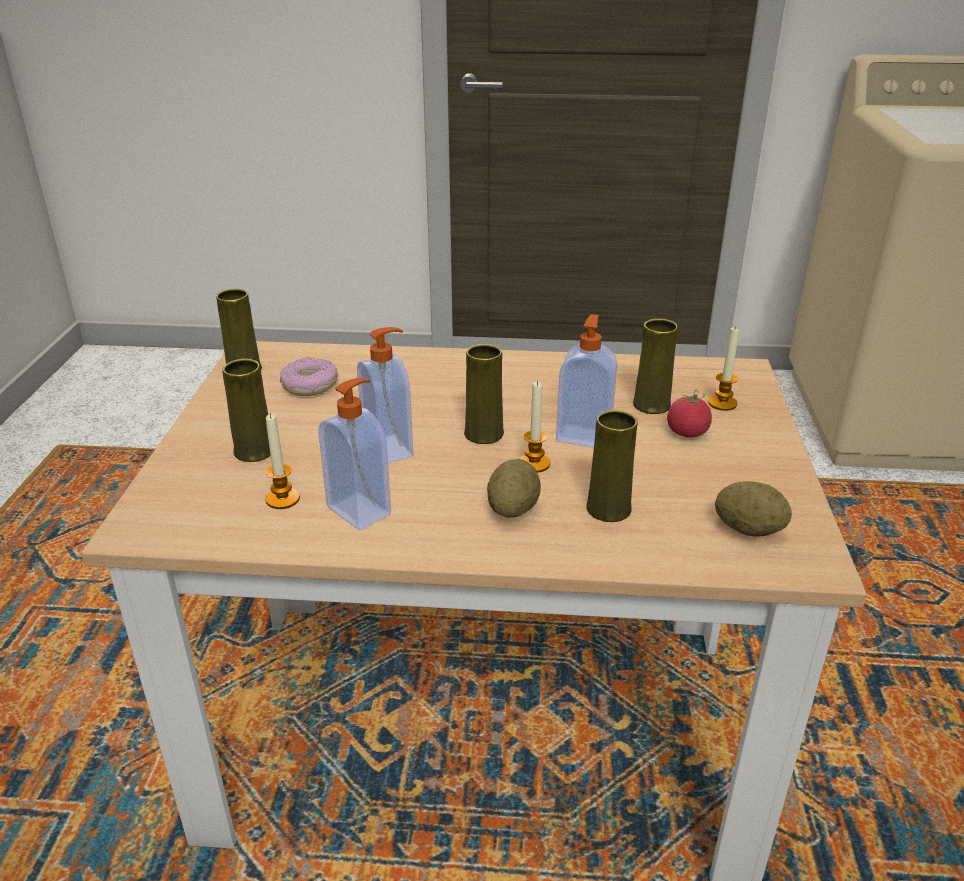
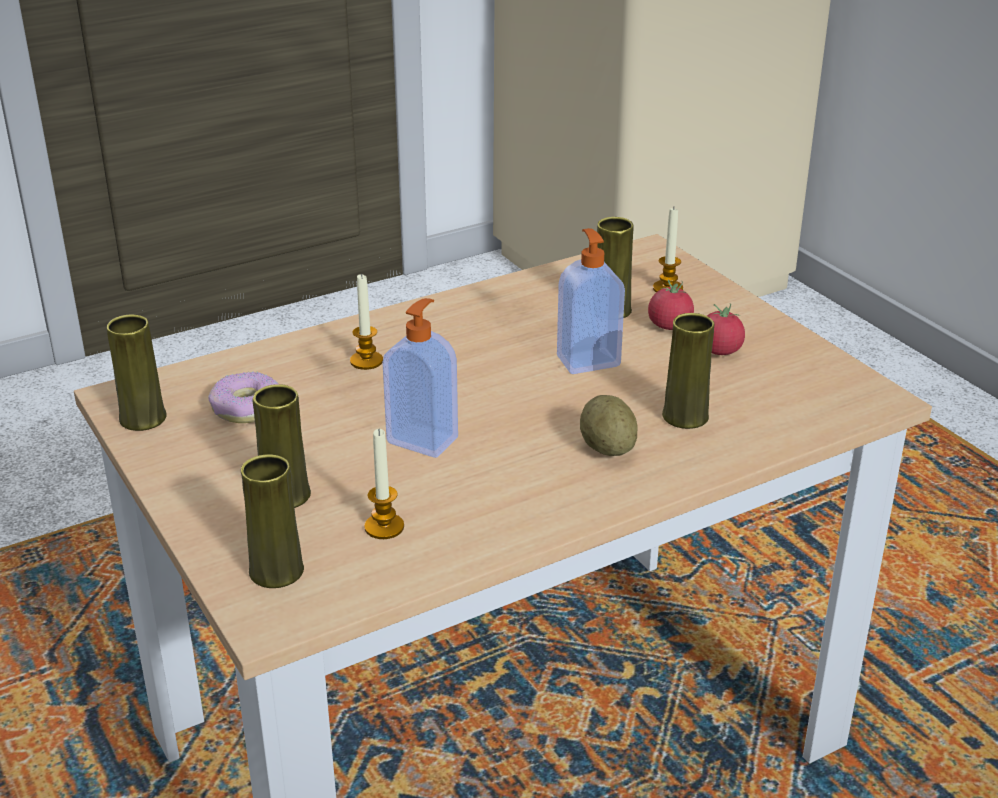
camera: 35 degrees left, 0 degrees up
(360, 510) = (474, 505): soap dispenser -> none
(483, 434) = (495, 392): yellow vase -> yellow vase (276, 571)
(534, 464) = (576, 402): candle -> candle (366, 361)
(707, 467) = (719, 350): none -> tomato
(748, 529) = (806, 390): potato -> none

